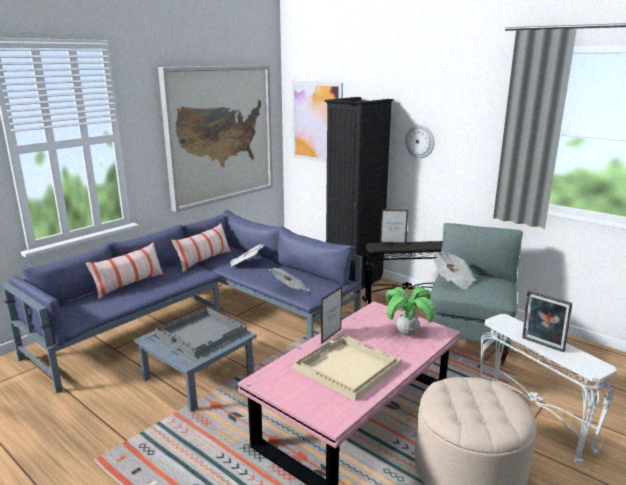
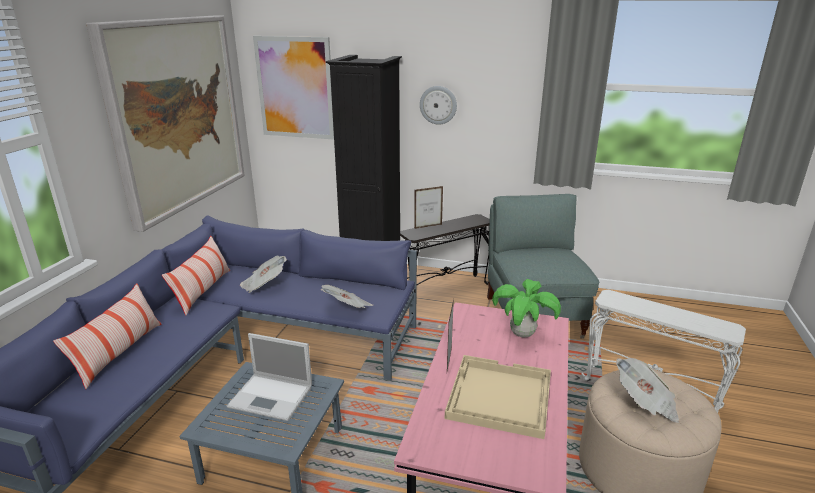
camera: 25 degrees left, 5 degrees up
(202, 333) = (272, 397): grey tray -> laptop
(453, 281) = (526, 261): newspaper -> newspaper (645, 403)
(541, 345) = (668, 317): picture frame -> none

